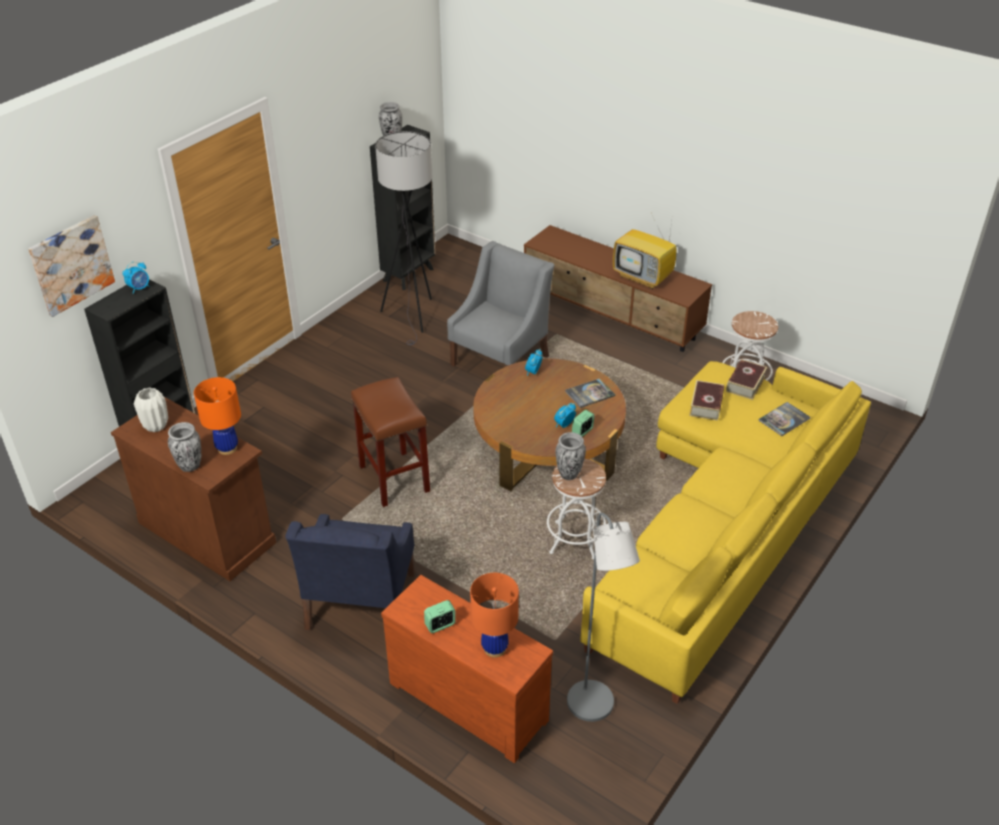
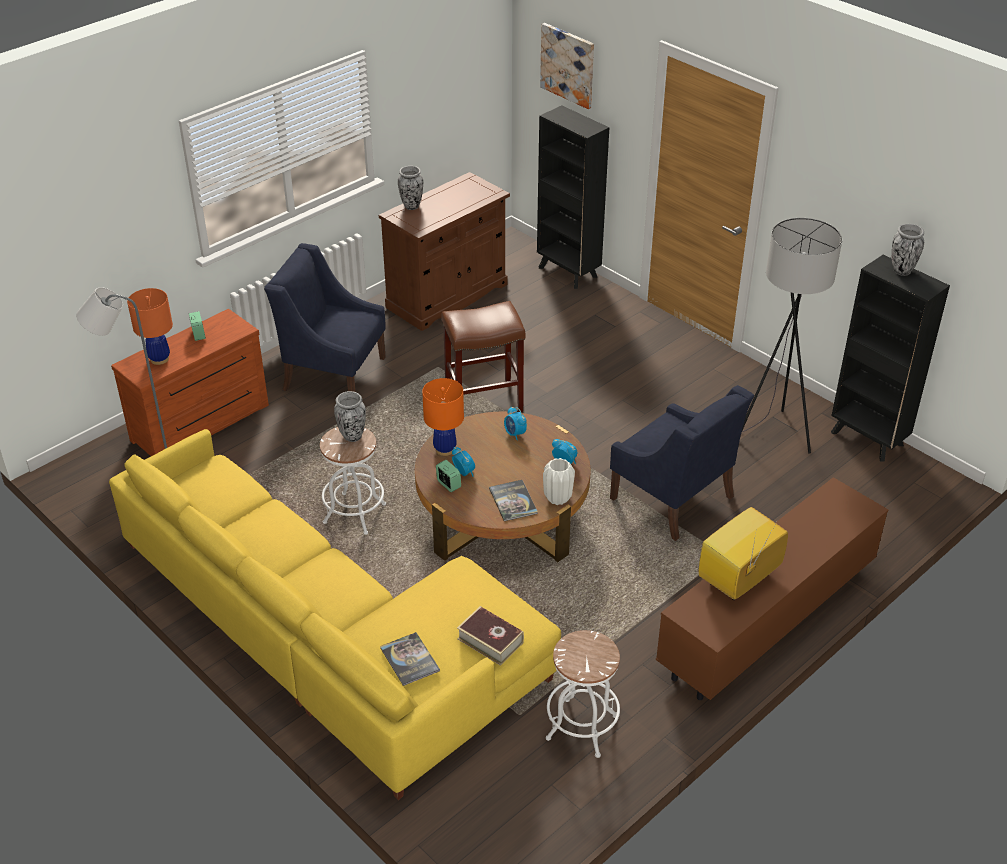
camera: 100 degrees right, 0 degrees up
(139, 288) = (587, 126): alarm clock -> alarm clock (515, 434)
(155, 426) = (469, 190): white vase -> white vase (557, 498)
(227, 448) = (427, 222): orange table lamp -> orange table lamp (444, 449)
(501, 360) = (672, 499): grey armchair -> blue armchair
(706, 405) = (459, 592): book -> none

